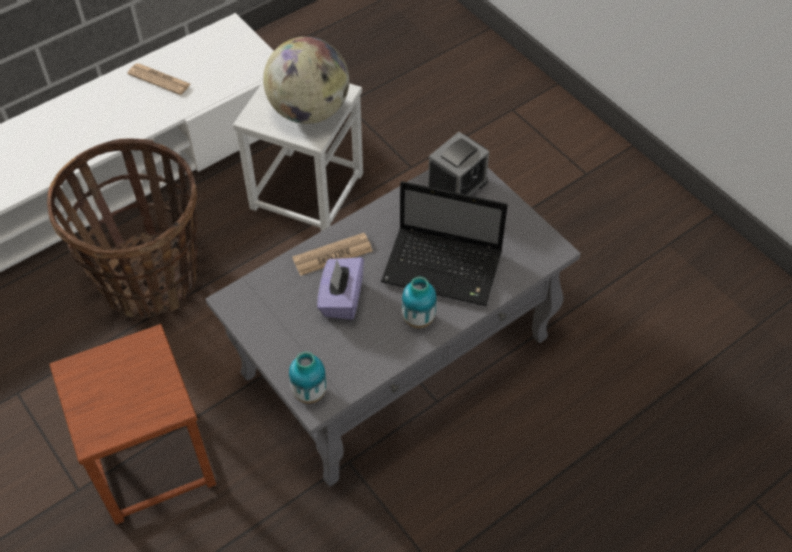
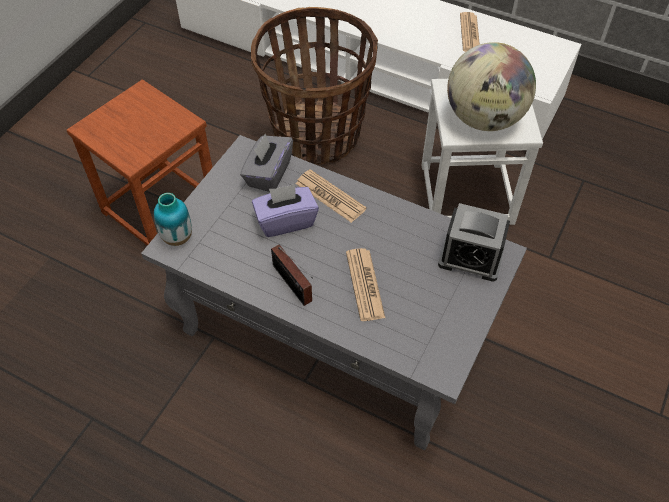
camera: 65 degrees right, 0 degrees up
(274, 292) = (268, 174): none -> grey tissue box
(418, 319) = (293, 286): vase -> radio
(445, 267) = (365, 285): laptop -> newspaper

